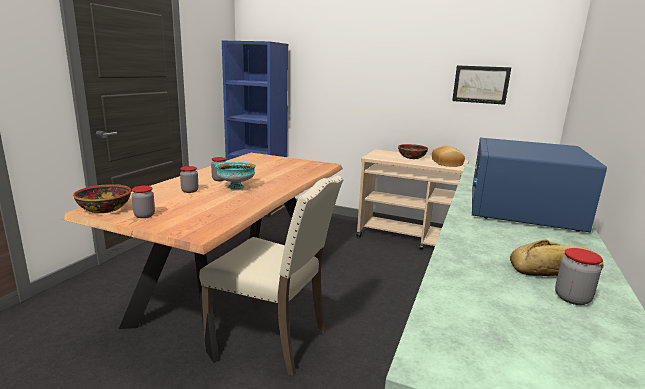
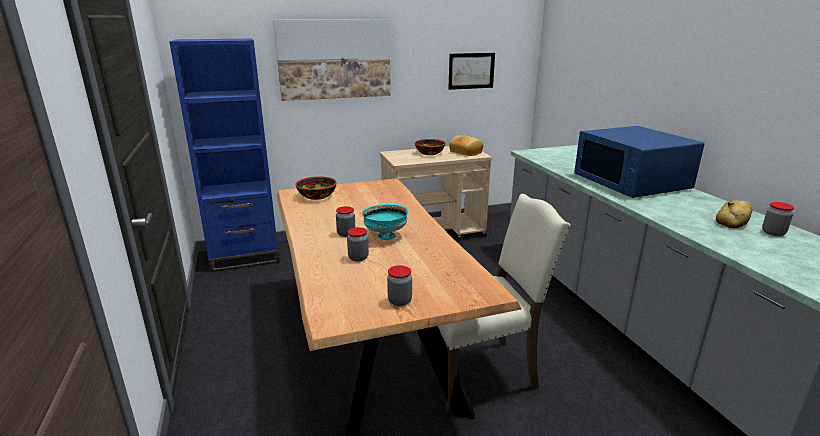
camera: 40 degrees left, 5 degrees up
(105, 209) = (342, 314): bowl -> bowl (316, 196)
(348, 64) = (334, 59): none -> picture

